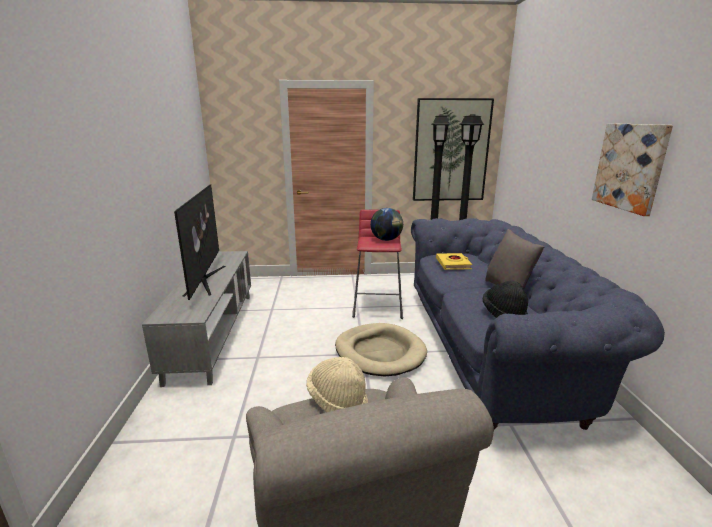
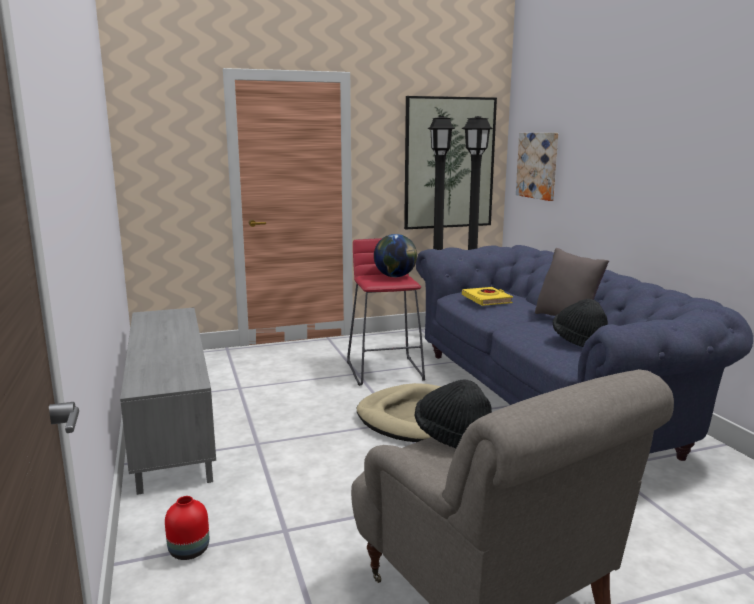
camera: 15 degrees left, 5 degrees down
(163, 441) = (189, 550): none -> red vase
(205, 280) = (164, 344): television -> none
(338, 400) = (452, 437): beige hat -> black hat
(630, 167) = (686, 167): picture -> picture (538, 165)

